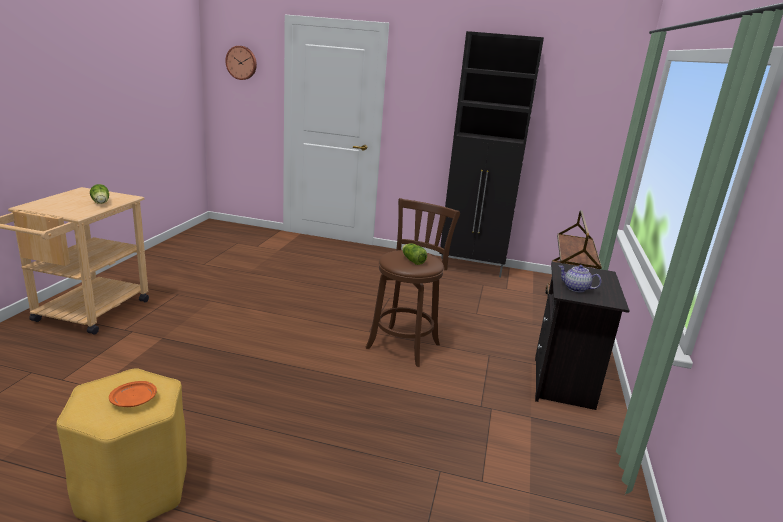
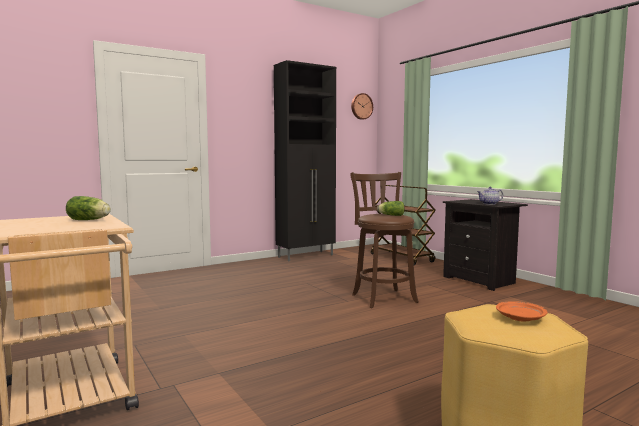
camera: 45 degrees left, 15 degrees down
(242, 62) = (36, 90): wall clock -> wall clock (361, 106)

